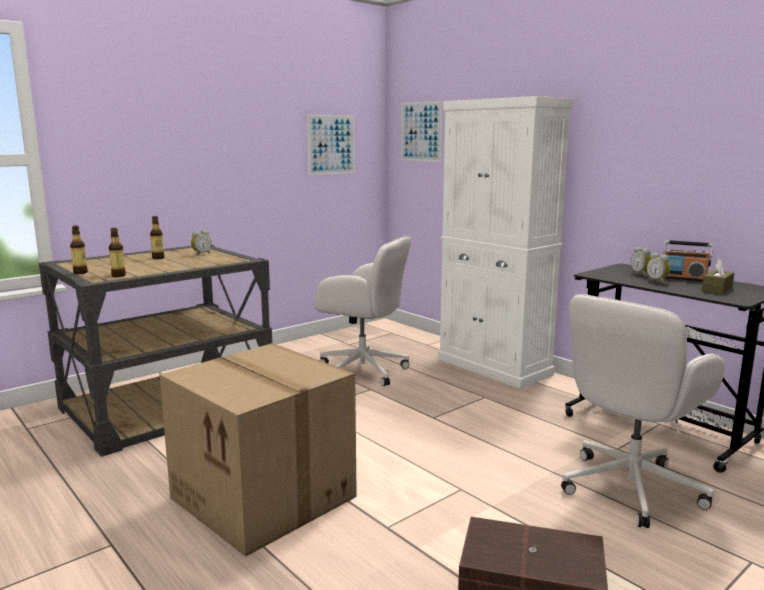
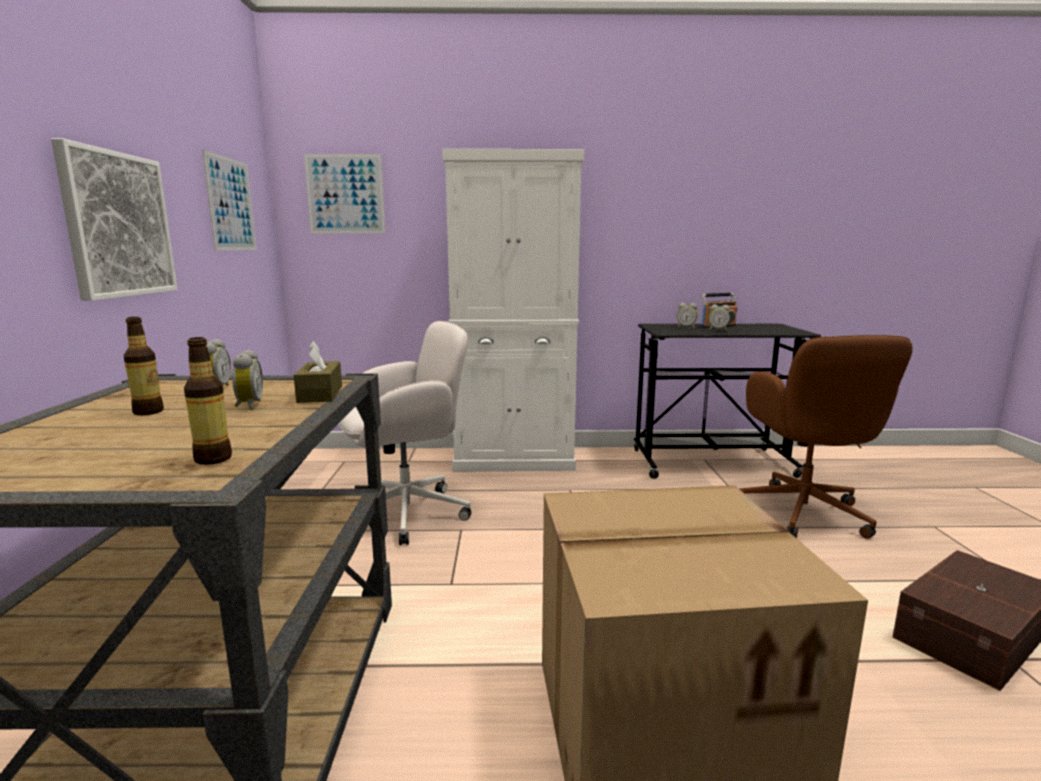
camera: 50 degrees left, 0 degrees up
(80, 272) = (73, 483): bottle -> none
(184, 262) = (248, 406): none -> alarm clock
(228, 165) = (118, 225): none -> picture
(630, 488) = (801, 513): white office chair -> brown office chair
(717, 289) = (762, 329): brown tissue box -> brown tissue box (320, 394)

